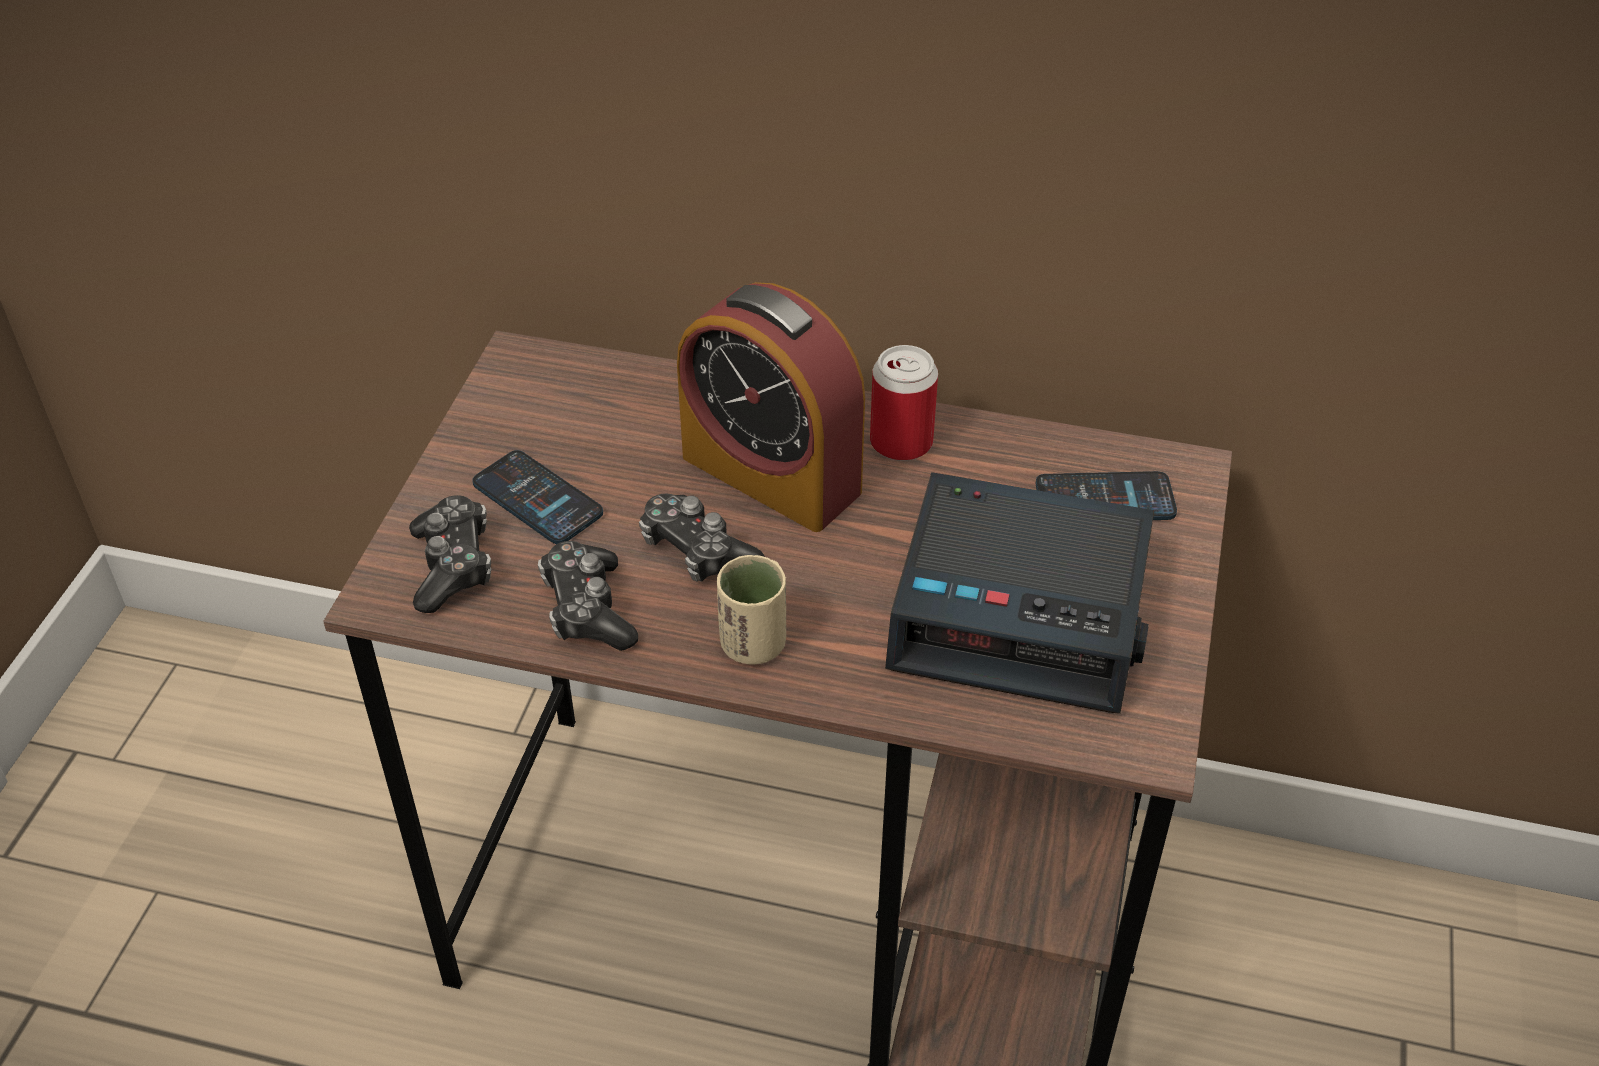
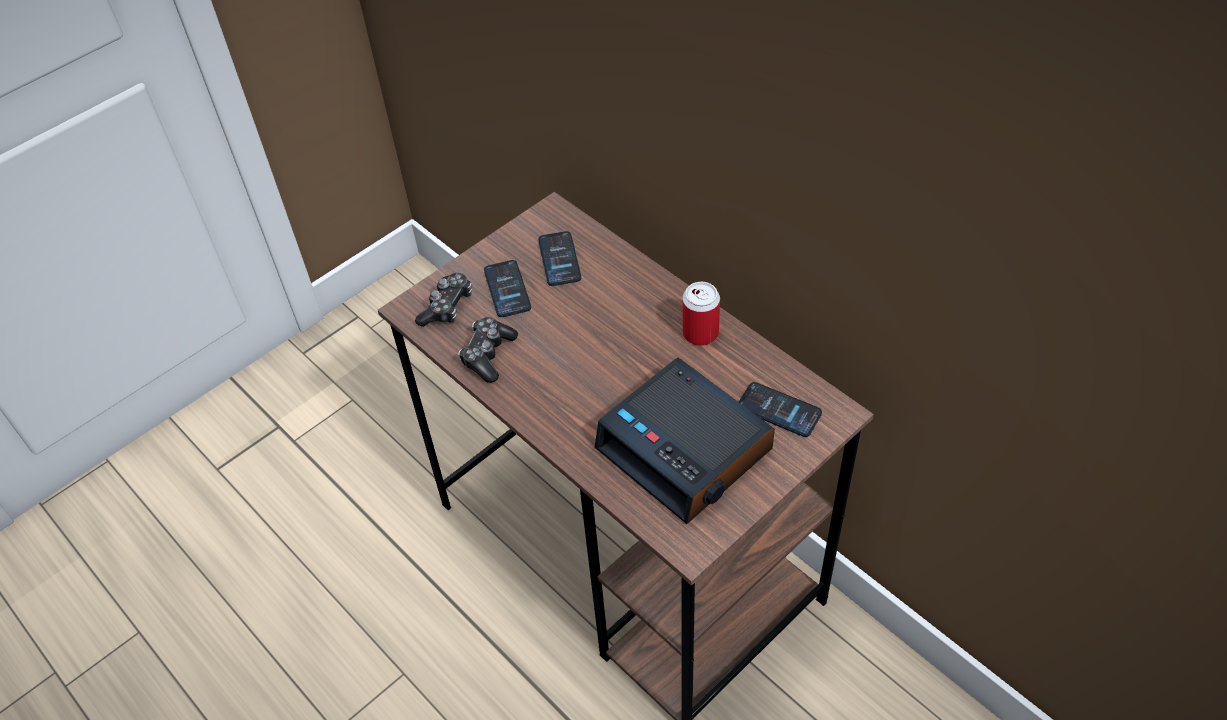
camera: 35 degrees right, 5 degrees up
(589, 423) = (559, 259): none -> phone
(696, 551) = (557, 348): game controller -> none
(753, 644) = (546, 406): beige cup -> none
(771, 474) = (623, 323): alarm clock -> none

